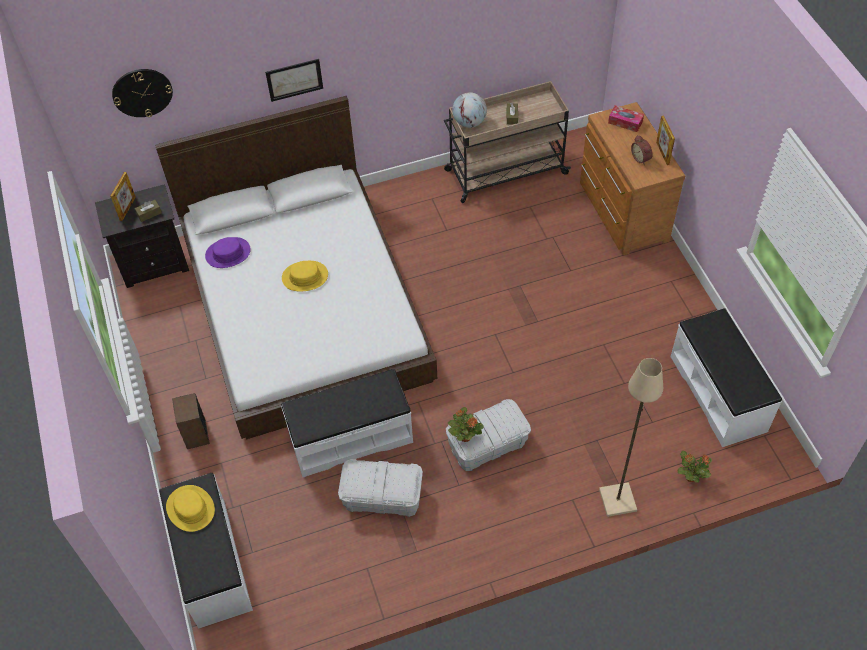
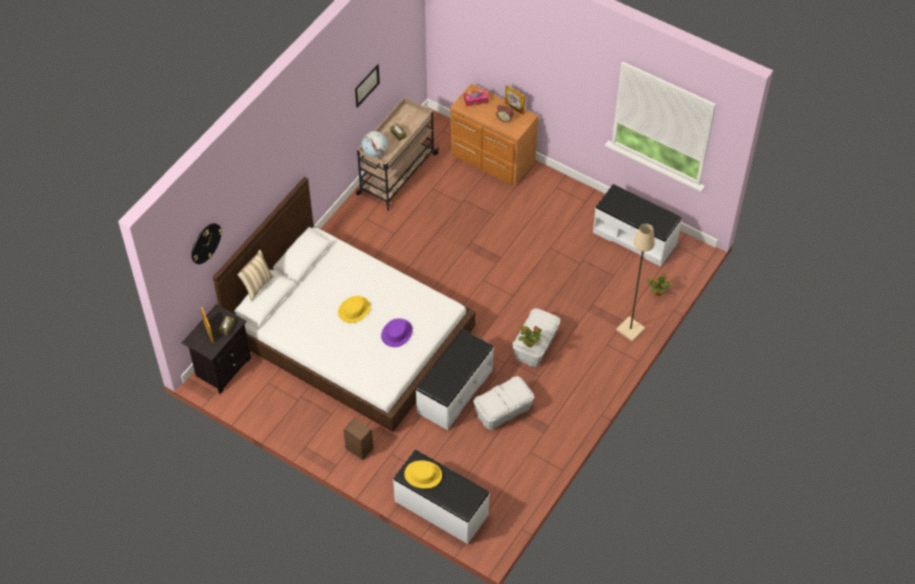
camera: 40 degrees left, 0 degrees up
(228, 191) = (257, 285): none -> beige pillow
(228, 253) = (289, 325): purple hat -> purple hat (396, 333)
(294, 79) = (277, 183): picture -> picture (367, 85)

